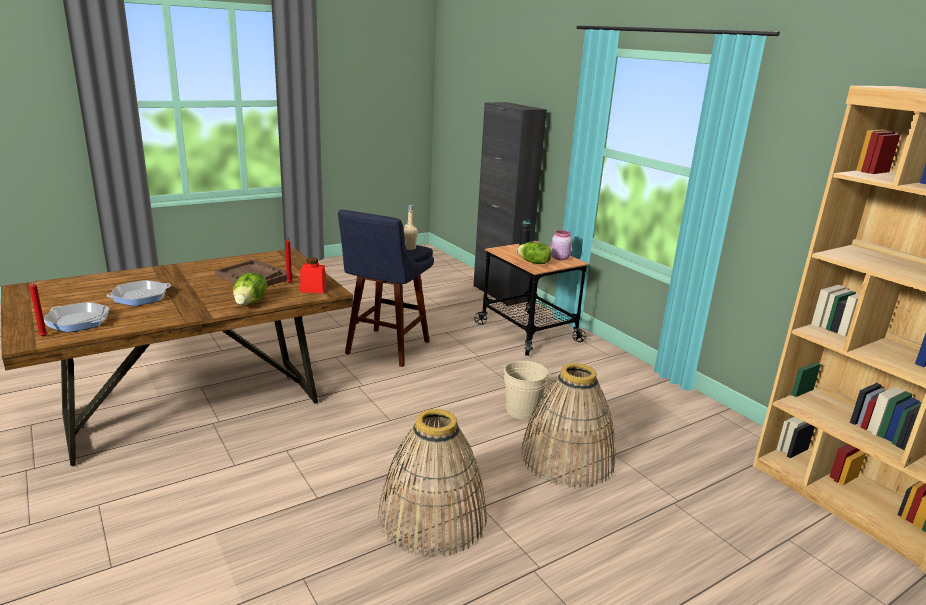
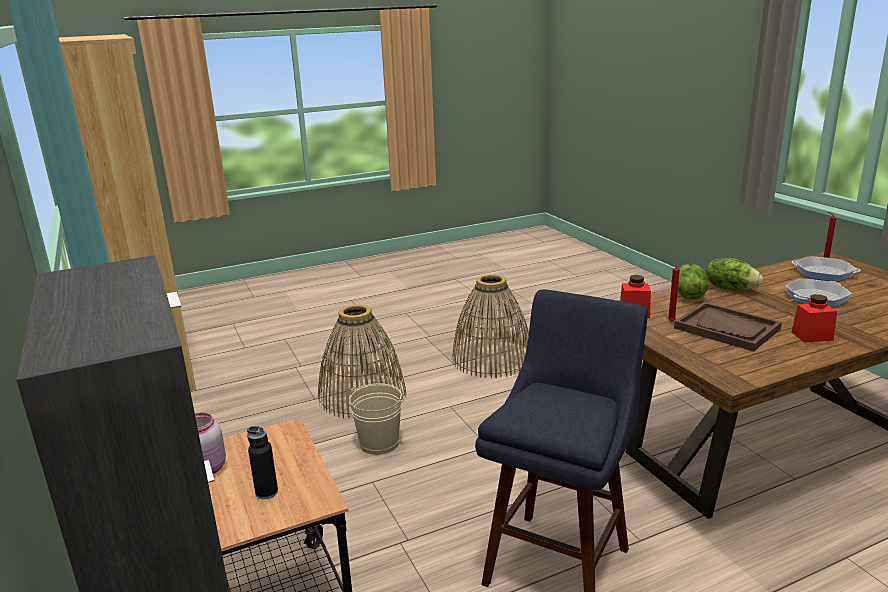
camera: 170 degrees left, 0 degrees up
(199, 271) = (812, 336): none -> red jar
(409, 248) = (523, 406): beige bottle -> none
(534, 262) = (276, 449): lettuce -> lettuce (730, 288)

